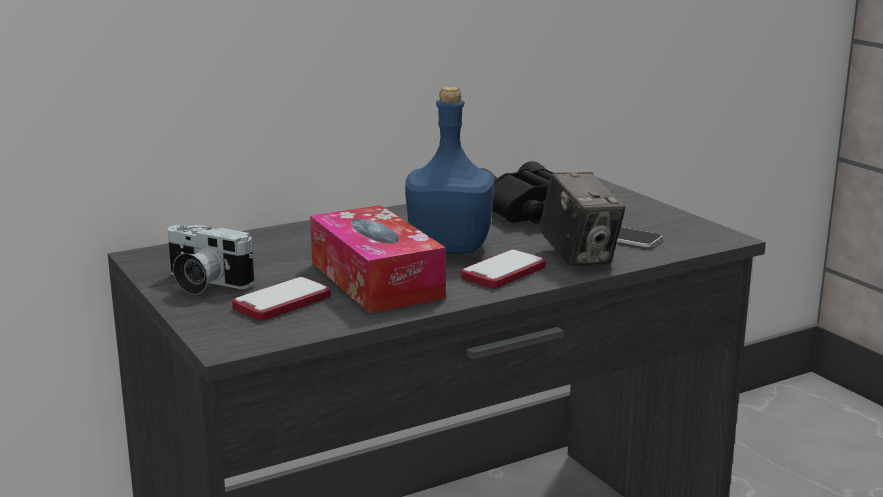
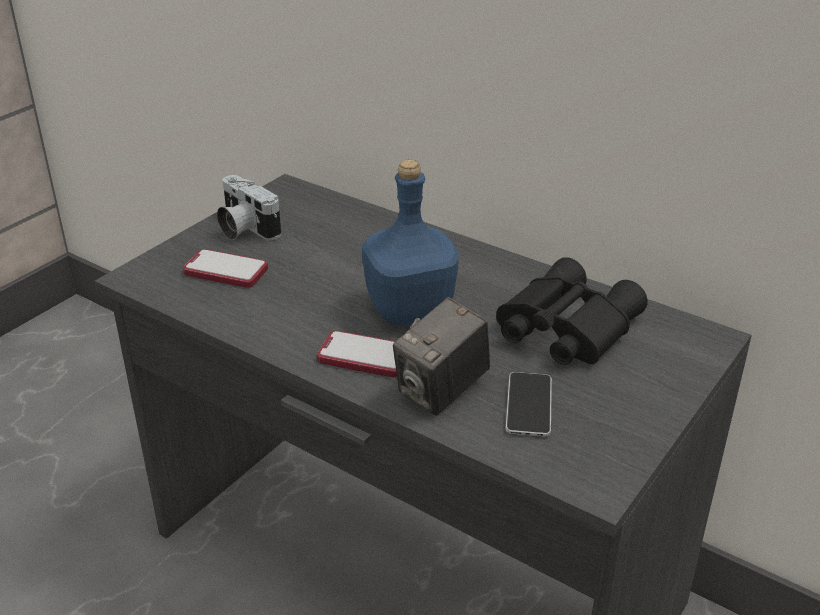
camera: 65 degrees right, 15 degrees up
(203, 284) = (244, 228): camera -> camera turned 45 degrees counterclockwise
(376, 280) = (300, 297): tissue box -> none

